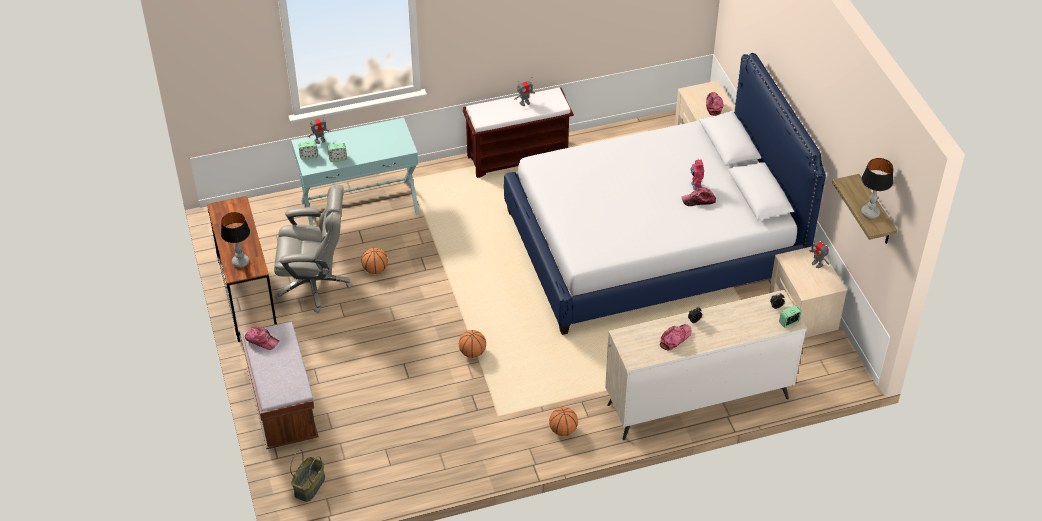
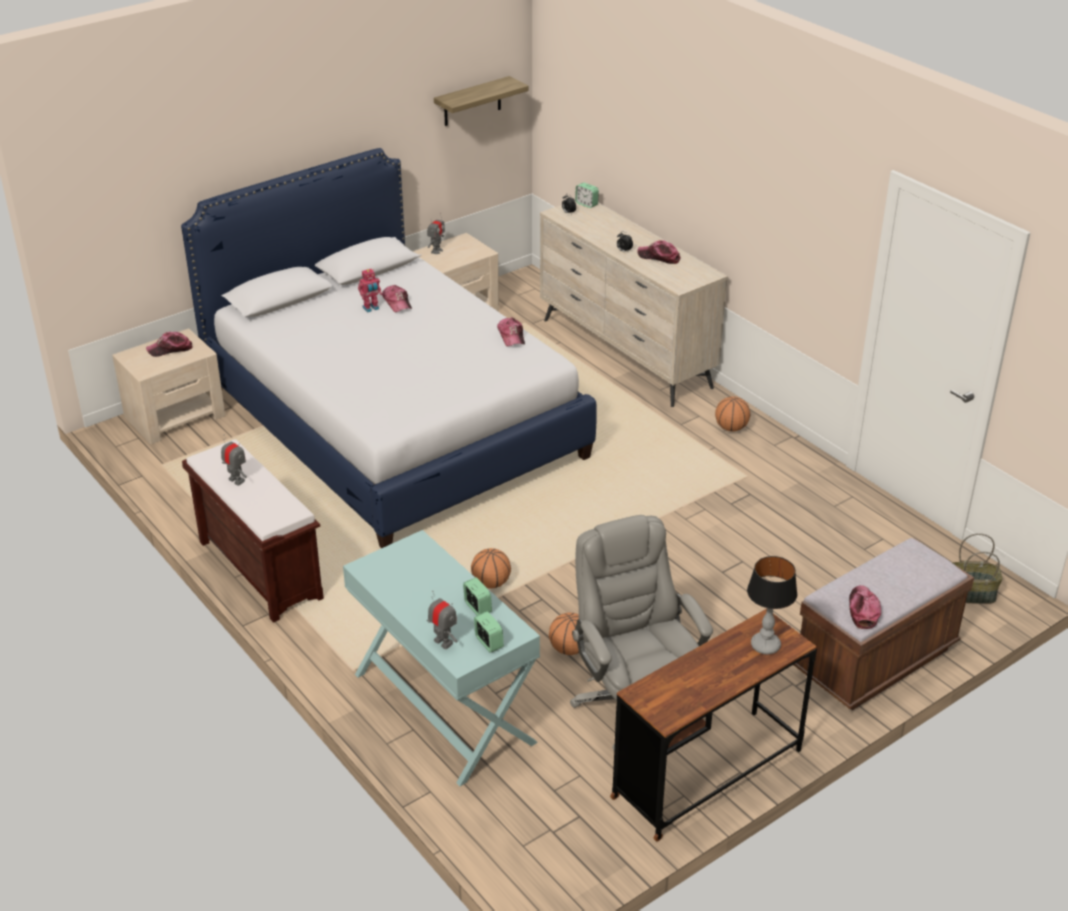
camera: 110 degrees left, 10 degrees down
(472, 352) = (664, 519): basketball -> basketball (491, 583)
(624, 248) = (511, 336): none -> cap
(870, 213) = (493, 87): table lamp -> none

